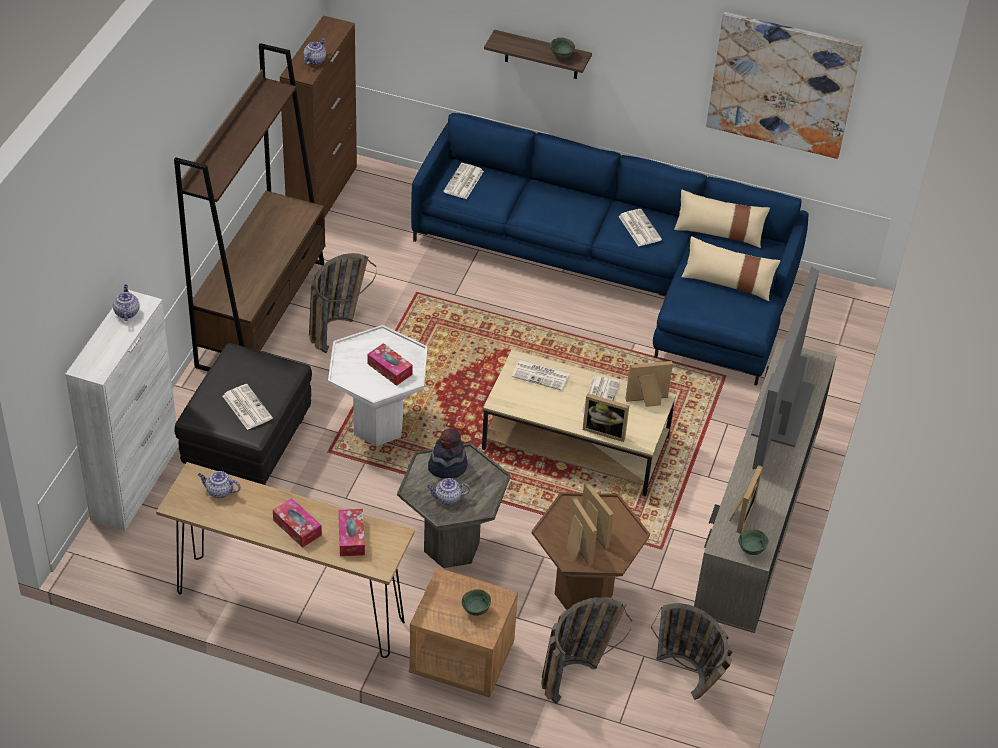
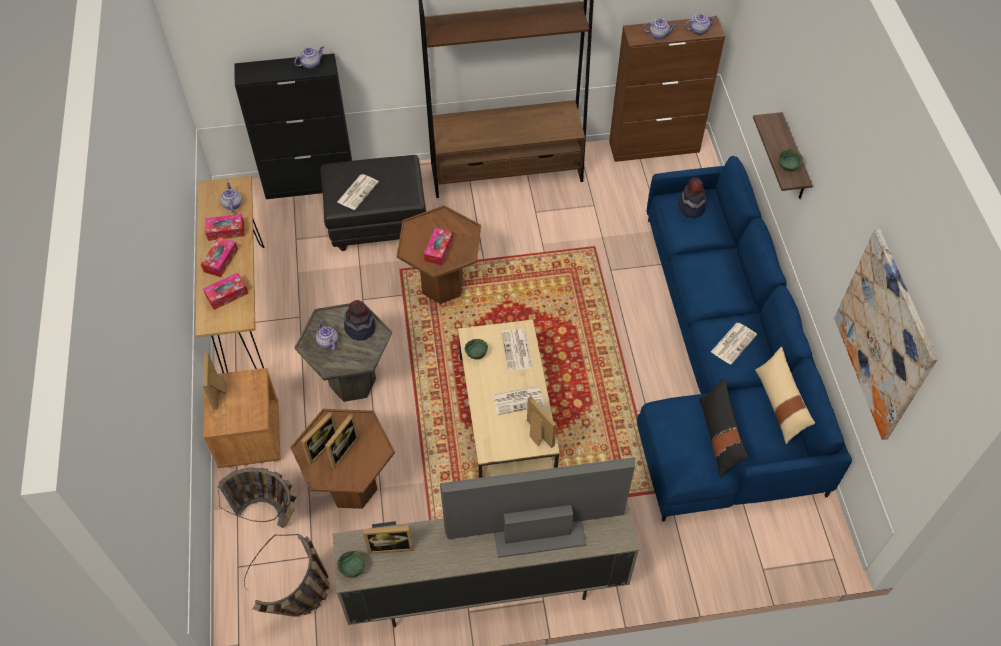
camera: 65 degrees right, 10 degrees up
(136, 481) = (310, 184): white cabinet -> black cabinet
(256, 509) = (226, 231): none -> tissue box
(332, 34) = (699, 30): none -> teapot
(337, 327) = (524, 218): basket -> none
(378, 426) = (443, 286): white side table -> brown side table
(463, 182) = (691, 207): newspaper -> hat
(476, 611) = (235, 410): green bowl -> green bowl (476, 355)
(605, 430) = (484, 419): picture frame -> picture frame (220, 392)
(727, 282) = (719, 436): beige pillow -> black pillow

